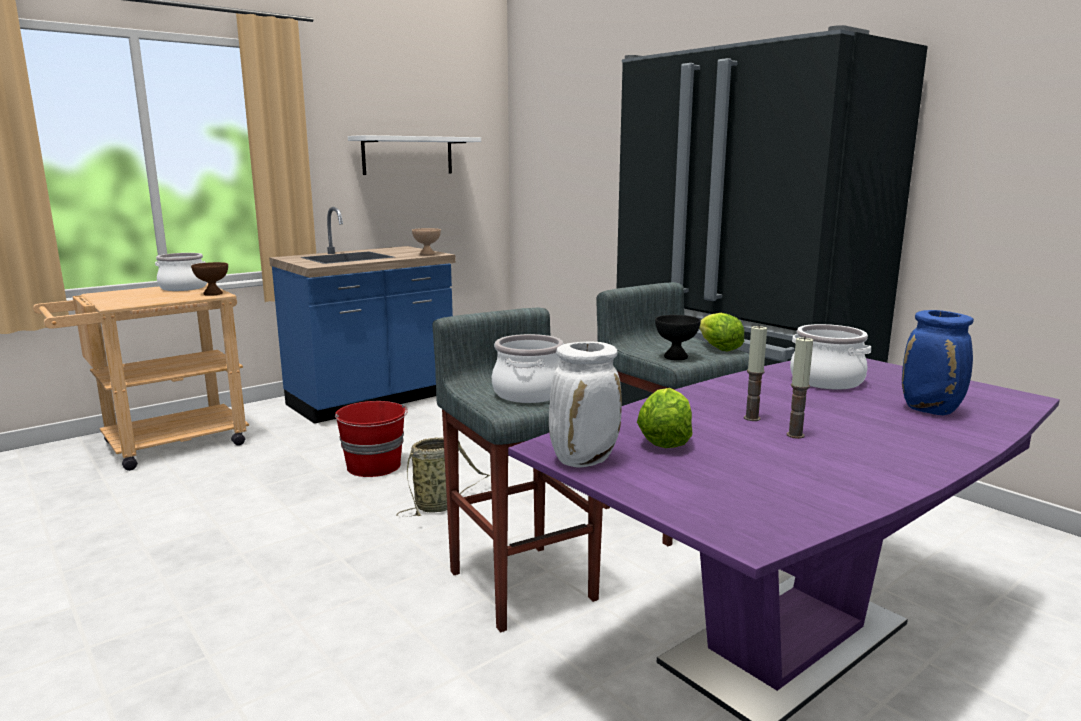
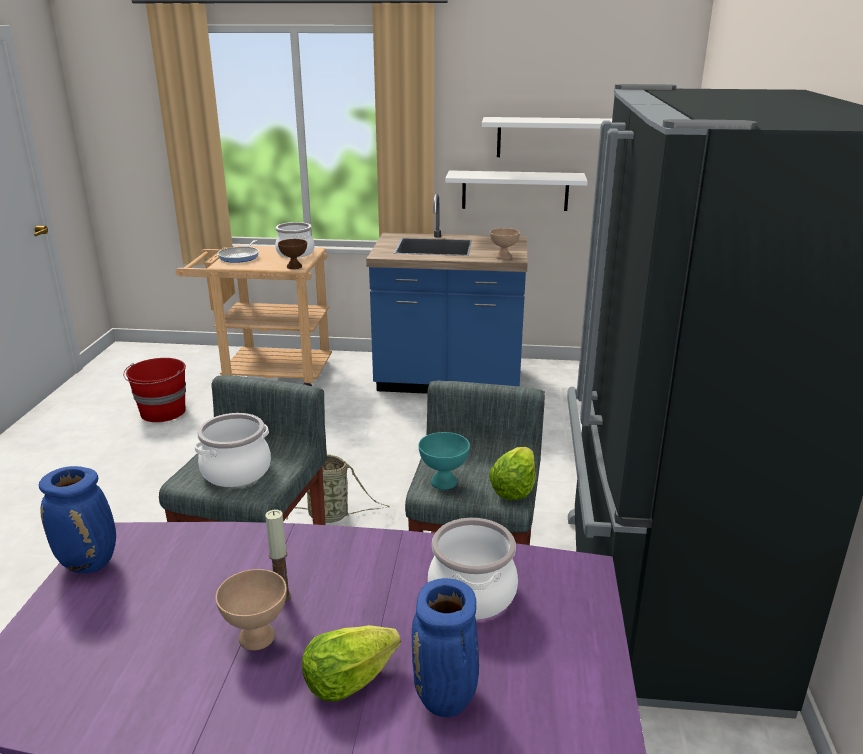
camera: 45 degrees right, 10 degrees up
(122, 297) = (240, 256): none -> frying pan
(374, 466) = (349, 454): red bucket -> red bucket (162, 412)
(382, 206) = (515, 190): none -> white shelf
(584, 460) = (90, 564): white vase -> blue vase
(664, 440) = (171, 578): lettuce -> lettuce (348, 680)
(676, 357) = (444, 483): black bowl -> turquoise bowl
(795, 435) = (256, 638): candle -> beige bowl

